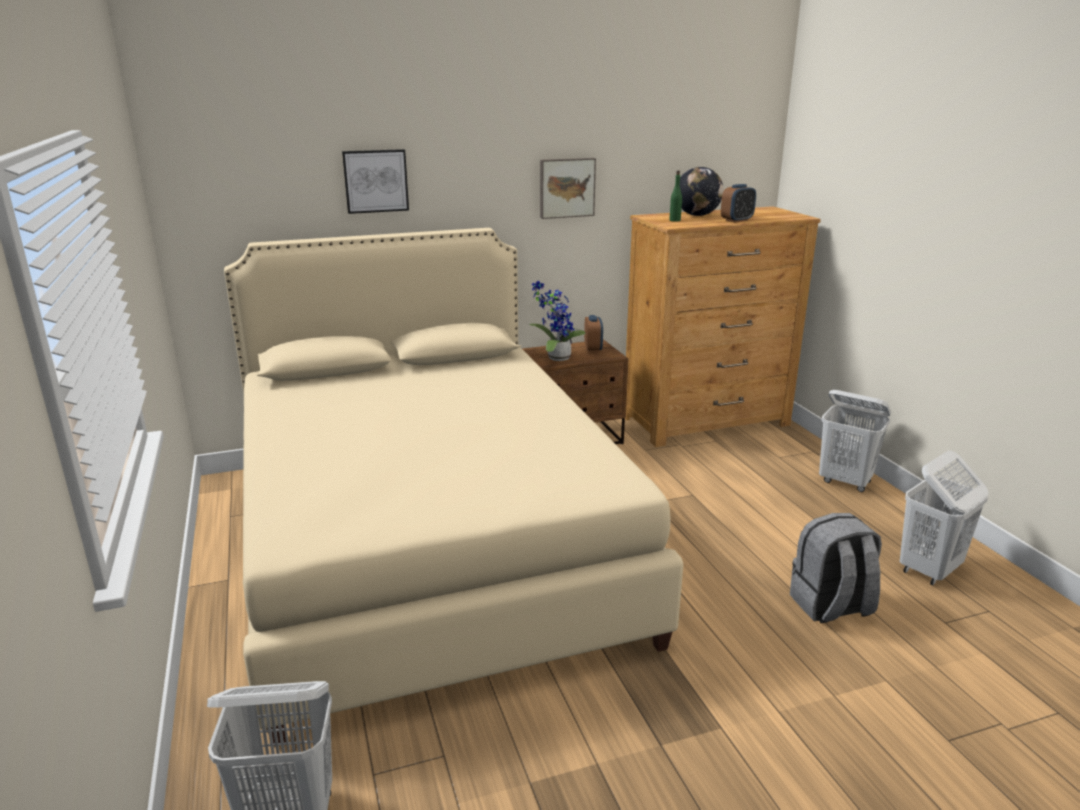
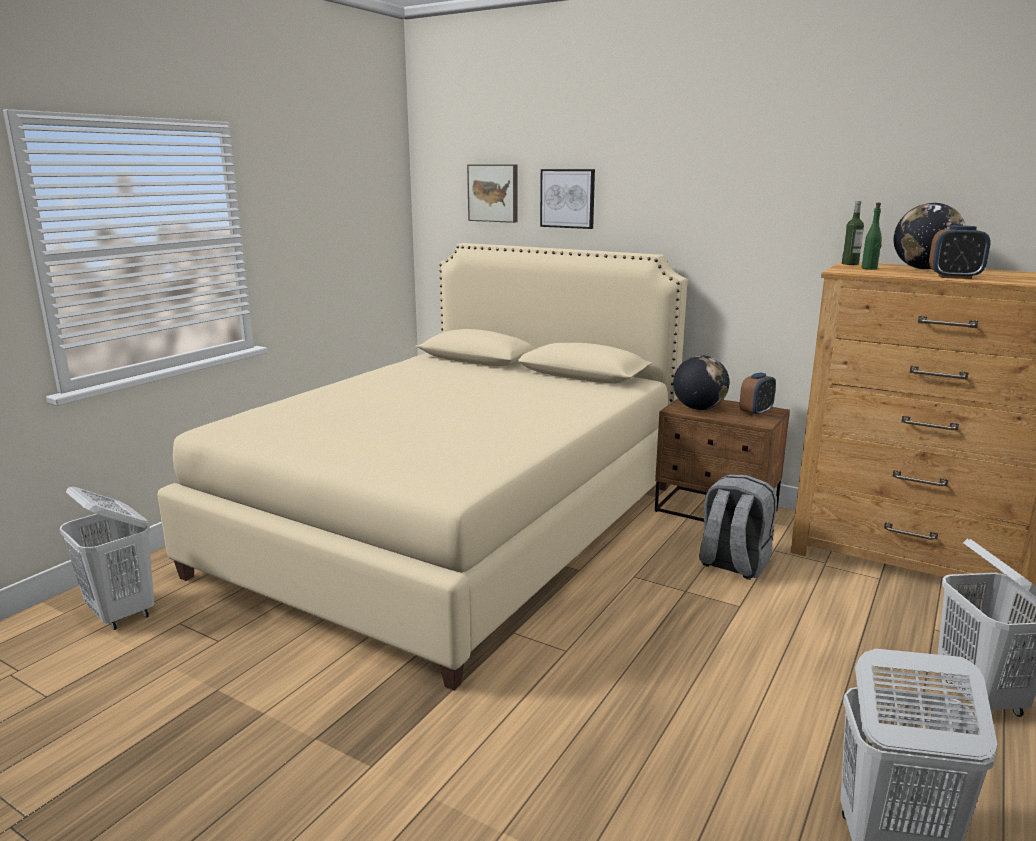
camera: 50 degrees right, 5 degrees down
(556, 357) = (699, 408): potted plant -> globe
(566, 187) = (762, 220): picture -> picture (494, 193)
(649, 217) = (850, 264): none -> bottle
(830, 606) = (670, 775): grey backpack -> grey backpack (732, 564)

